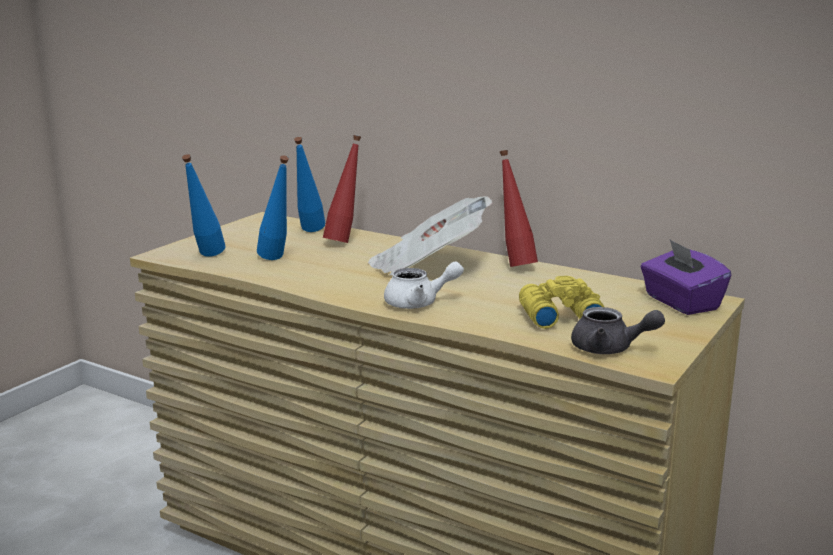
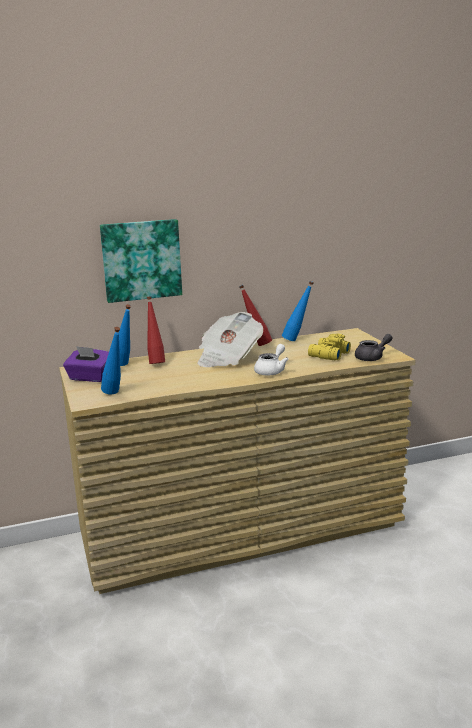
camera: 50 degrees left, 0 degrees up
(277, 260) = (156, 381): blue bottle -> blue bottle (297, 340)
(372, 77) = (141, 260): none -> picture
(680, 303) = (346, 336): purple tissue box -> purple tissue box (90, 378)

